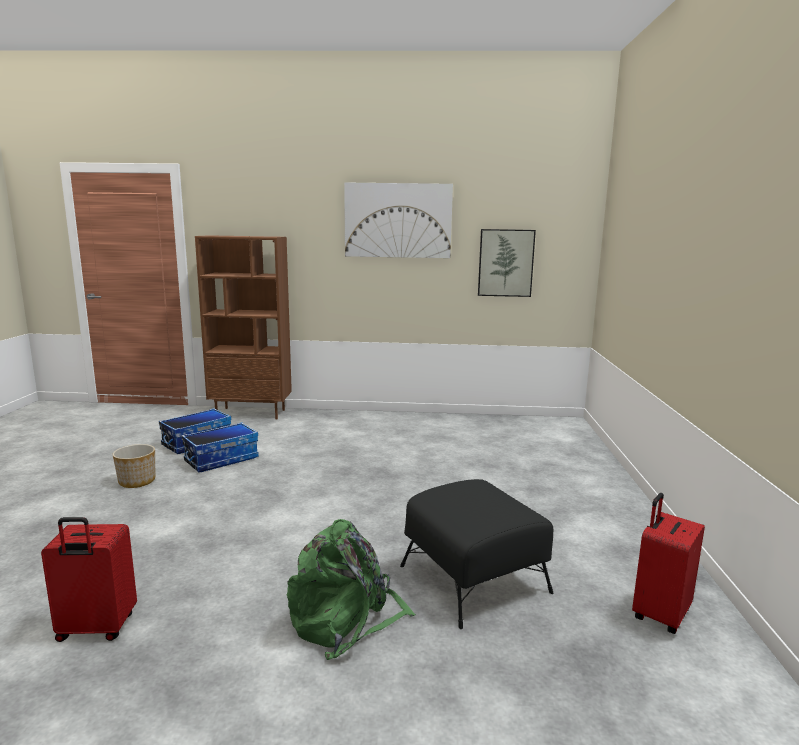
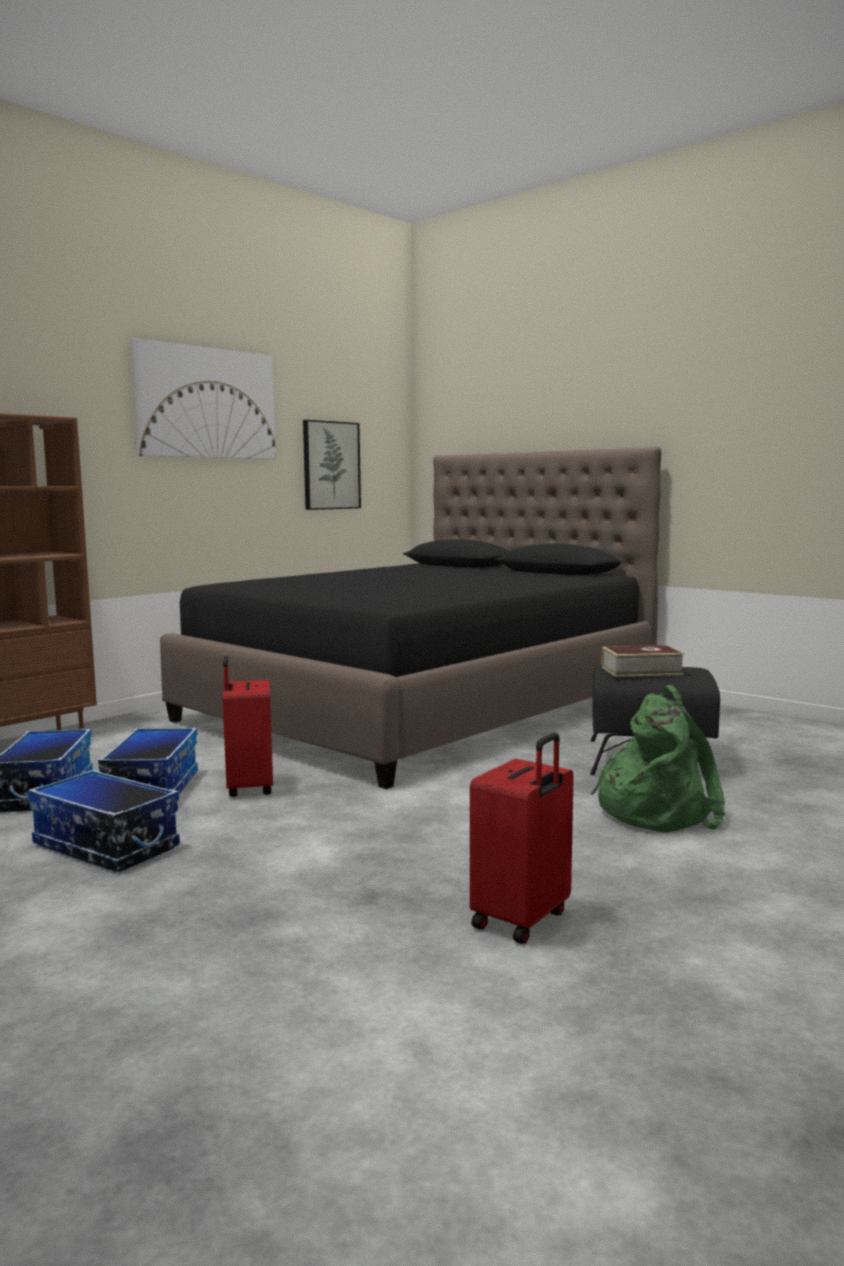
camera: 50 degrees left, 5 degrees down
(136, 481) = (104, 846): planter -> storage box
(463, 462) = (422, 708): none -> black bed
(464, 498) = (641, 671): none -> book
(659, 614) = (766, 731): red suitcase -> red suitcase (248, 788)

